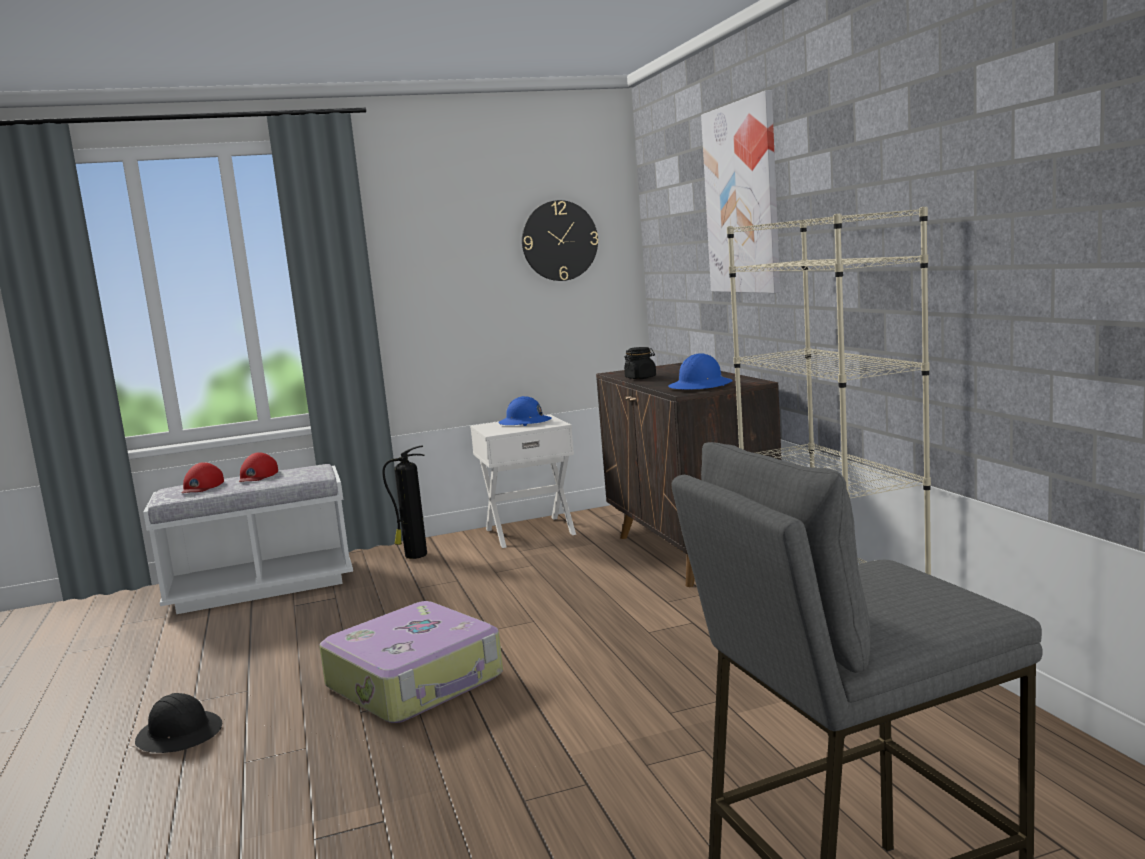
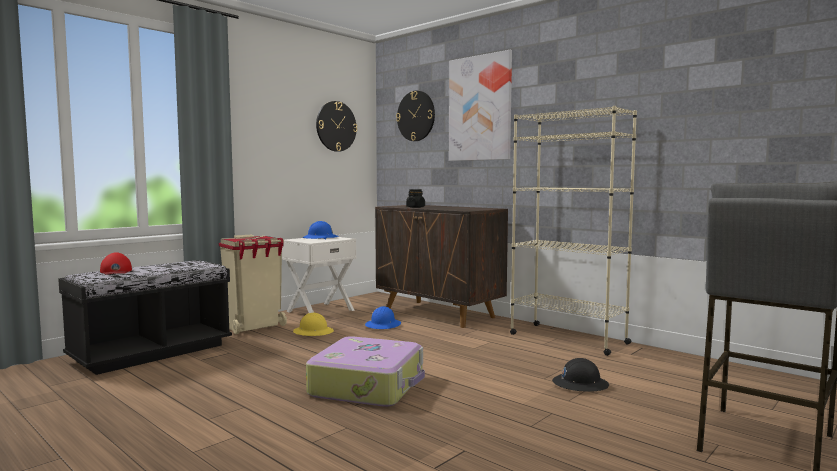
camera: 30 degrees left, 5 degrees down
(180, 734) = (229, 437): black hard hat -> black hard hat (580, 384)
(257, 476) = (155, 265): red cap -> none
(261, 587) = (152, 353): white bench -> black bench
(414, 555) = (254, 327): fire extinguisher -> beige trash can
(471, 572) = (313, 332): none -> yellow hard hat
(677, 211) = (416, 116): none -> wall clock
(701, 386) = (469, 209): blue hard hat -> blue hard hat (383, 325)

